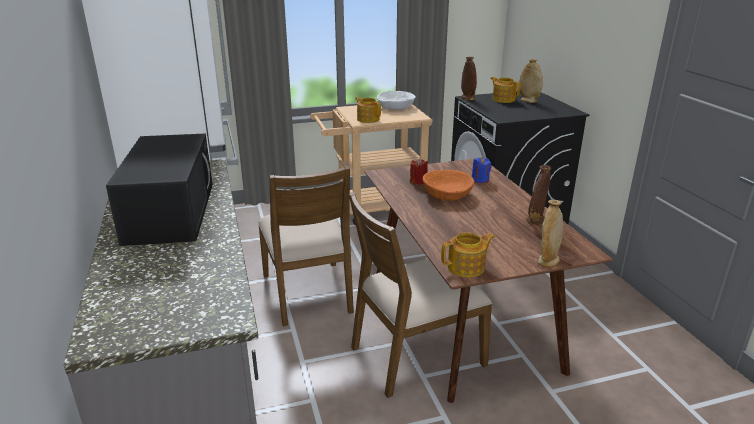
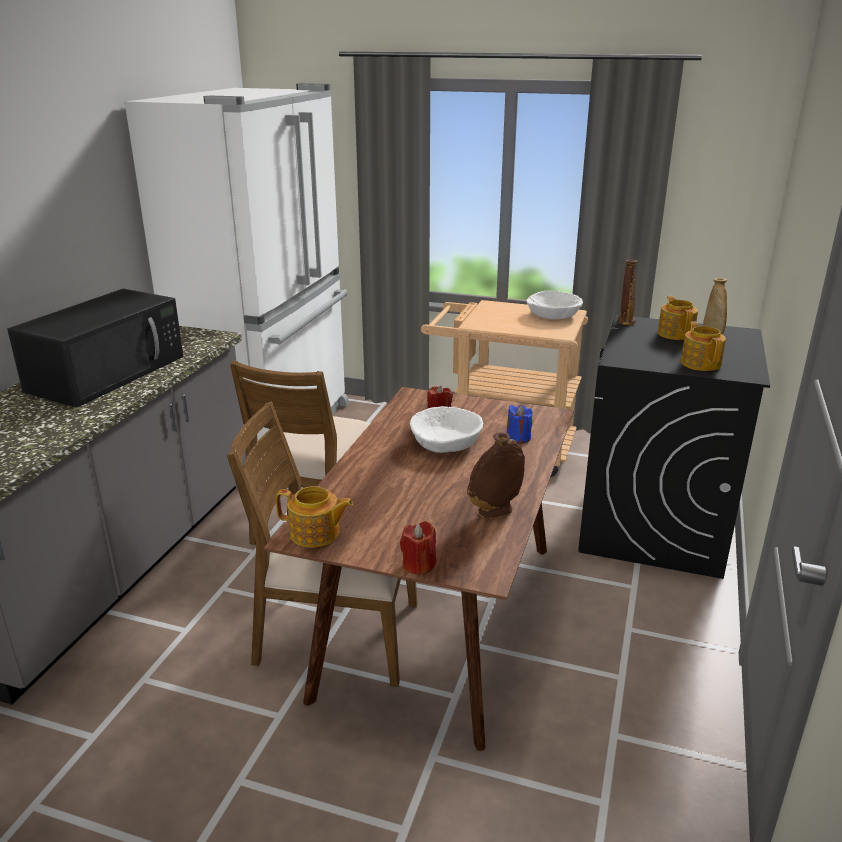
camera: 35 degrees right, 0 degrees up
(368, 119) = (489, 323): teapot -> teapot (700, 363)
(447, 193) = (446, 442): orange bowl -> white bowl
(548, 261) = (418, 565): beige vase -> red candle

